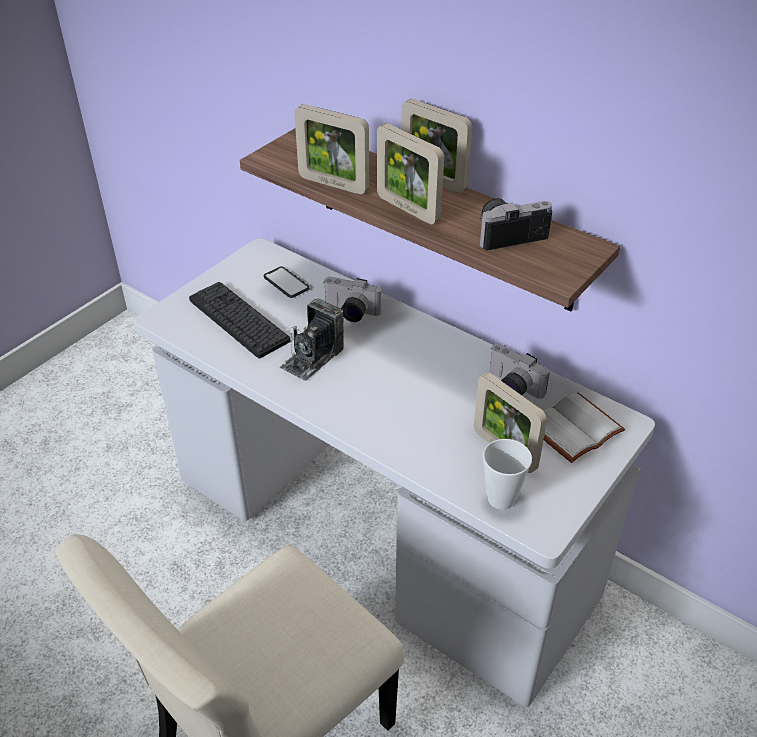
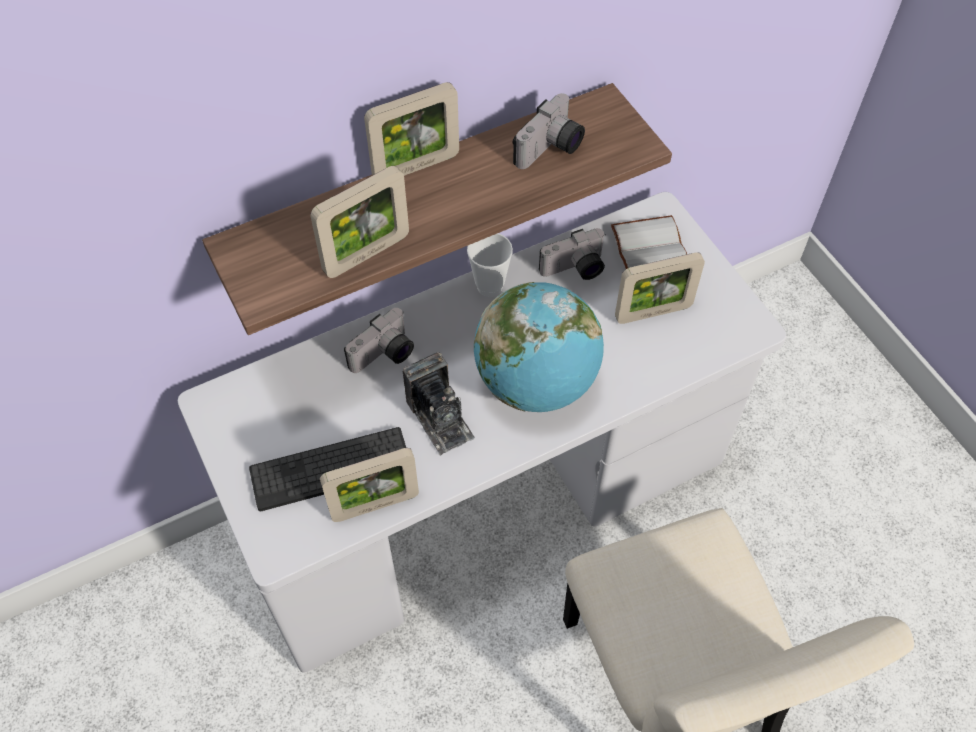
camera: 65 degrees left, 15 degrees up
(286, 283) = (291, 398): phone -> none
(379, 399) = (536, 382): none -> globe
(408, 209) = (459, 209): picture frame -> picture frame (375, 505)
(501, 498) = (708, 341): cup -> cup (489, 286)
(509, 234) = (551, 150): camera -> camera turned 150 degrees counterclockwise

